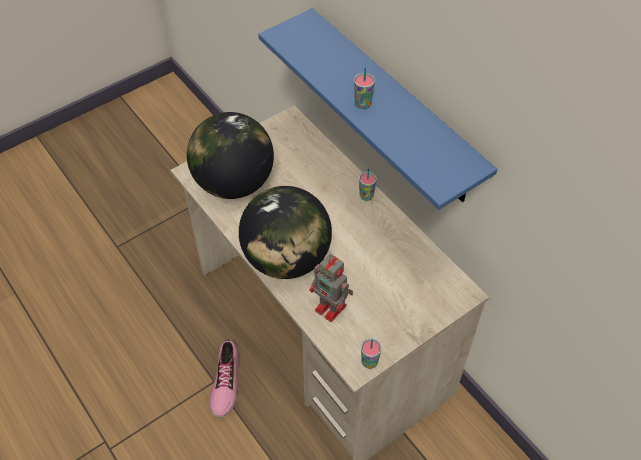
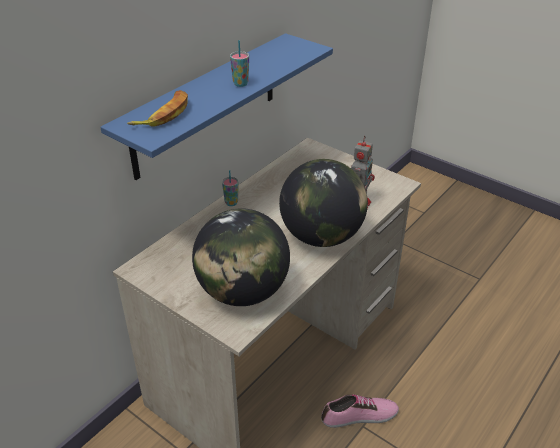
camera: 105 degrees left, 15 degrees down
(317, 44) = (163, 114): none -> banana
(369, 362) = (394, 179): cup -> none

